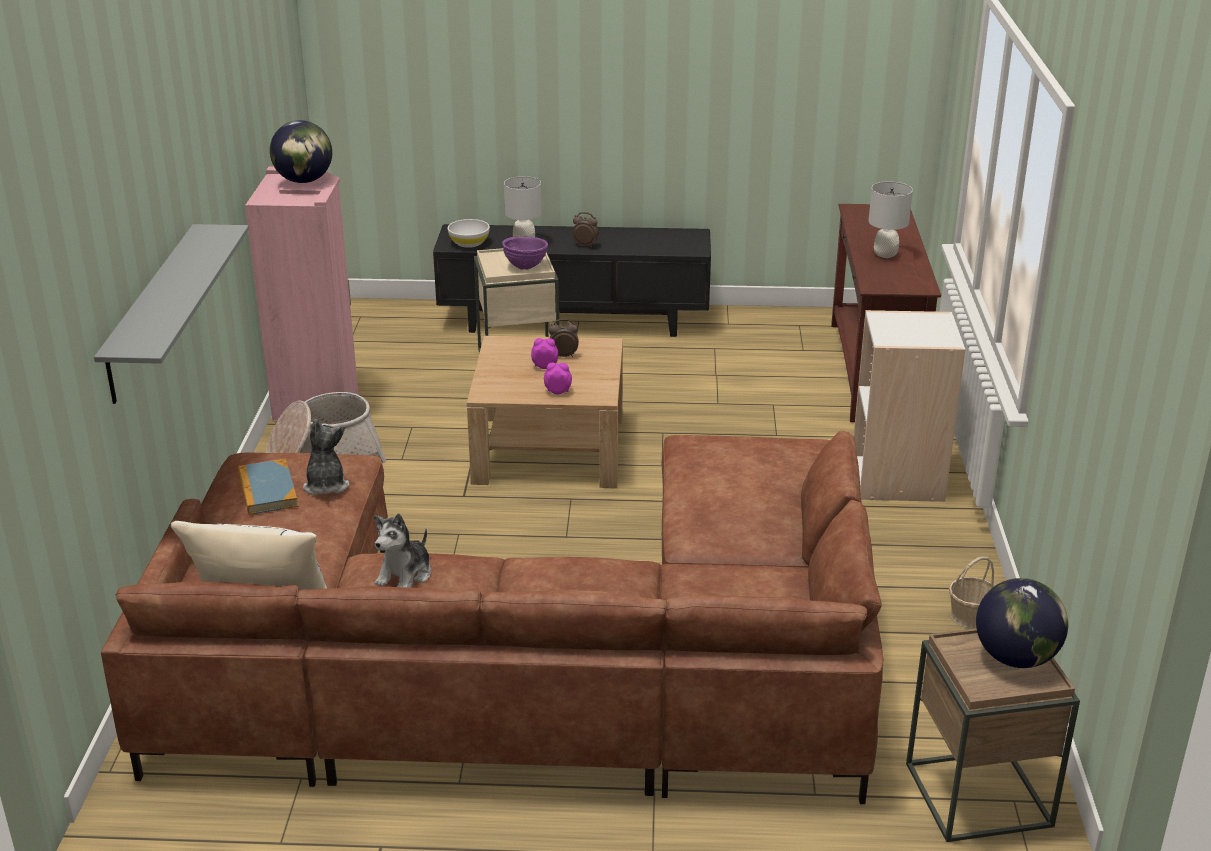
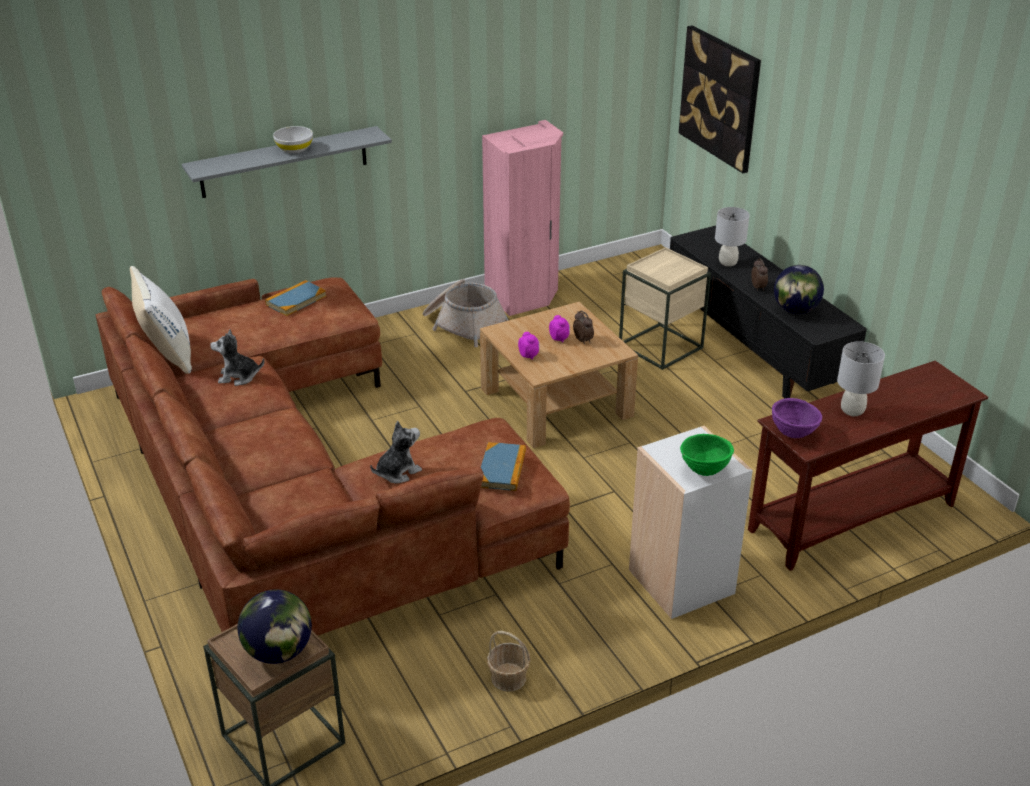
camera: 60 degrees right, 5 degrees up
(304, 181) = (534, 136): globe -> globe (795, 310)
(326, 485) = (318, 316): plush toy -> plush toy (397, 472)
(406, 77) = (720, 98): none -> picture
(469, 243) = (699, 244): white bowl -> white bowl (294, 149)
(525, 267) = (664, 274): purple bowl -> purple bowl (793, 434)
(777, 454) = (502, 469): none -> book
(938, 330) = (704, 471): none -> green bowl

